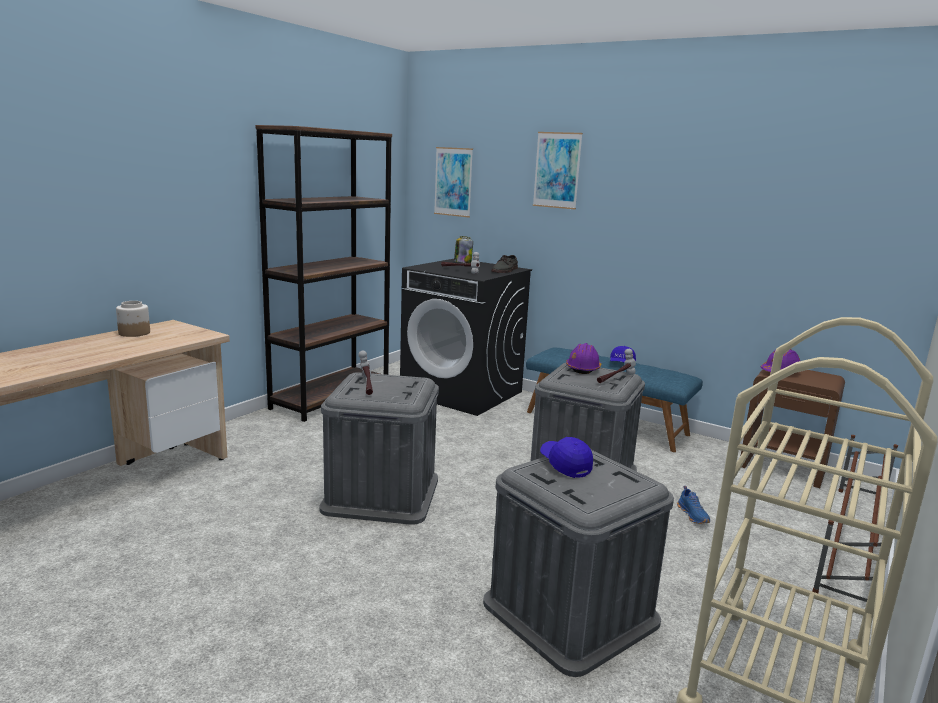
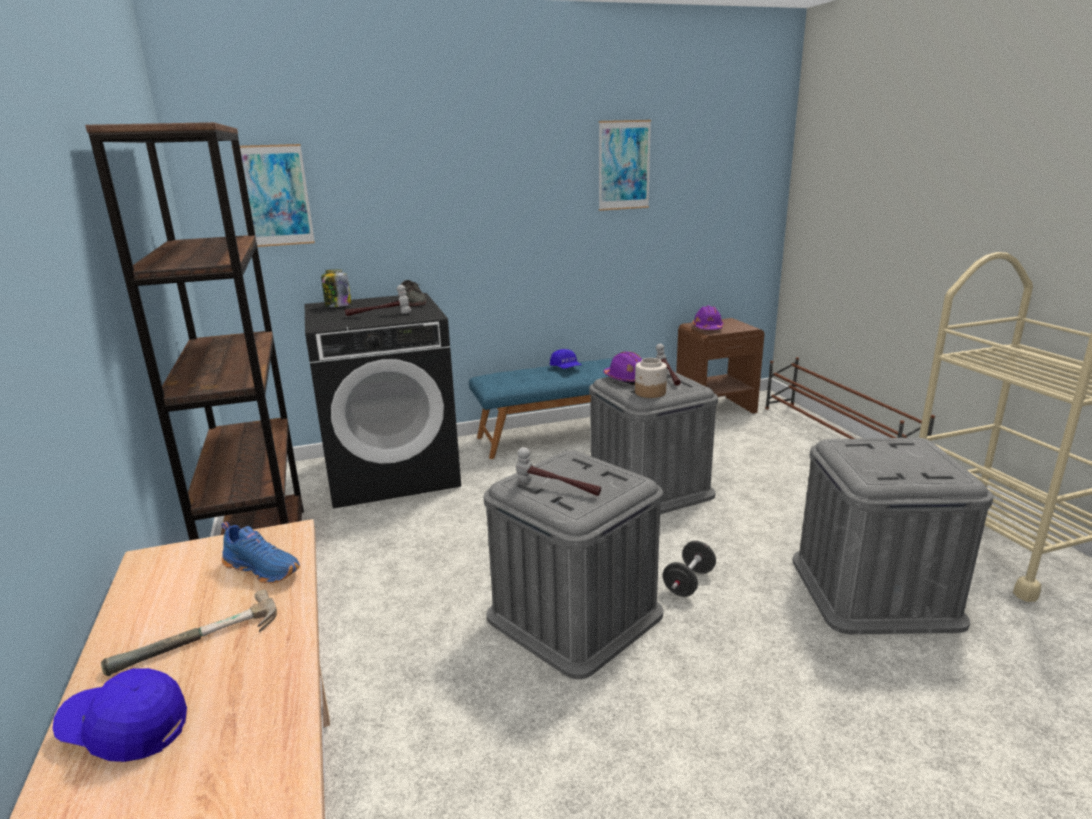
camera: 50 degrees left, 5 degrees up
(114, 344) = (198, 643): none -> hammer
(134, 333) = (153, 608): jar -> jar (650, 393)
(469, 523) = (688, 582): none -> black dumbbell
(557, 170) = (436, 163): picture -> picture (624, 165)
(565, 465) = (867, 459): blue cap -> blue cap (125, 730)
(693, 515) = (759, 472): blue shoe -> blue shoe (264, 568)

